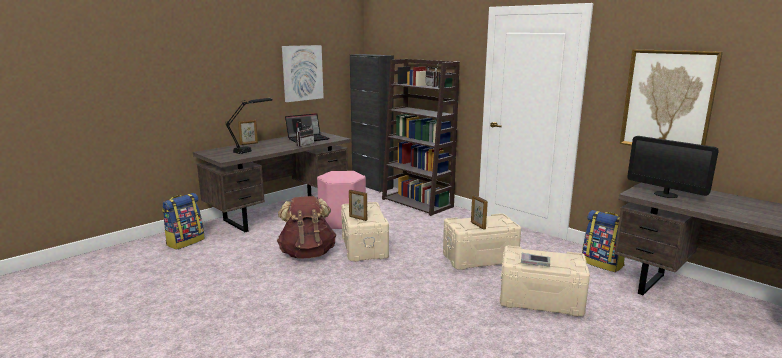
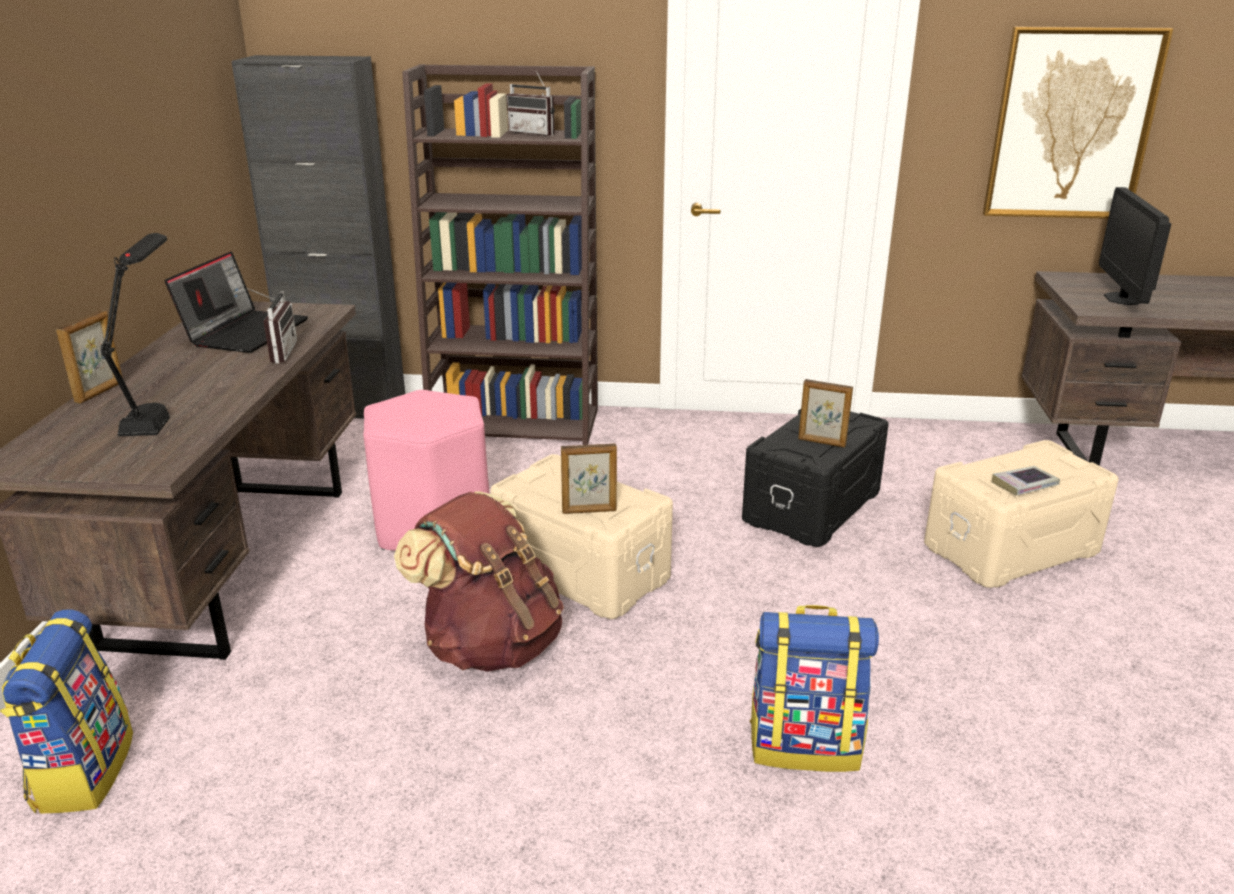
camera: 40 degrees left, 10 degrees up
(302, 73) = (149, 134): picture -> none
(480, 258) = (813, 507): beige storage box -> black storage box
(602, 263) = (976, 443): backpack -> backpack (805, 745)
(665, 194) = (1122, 298): monitor -> monitor turned 90 degrees clockwise

